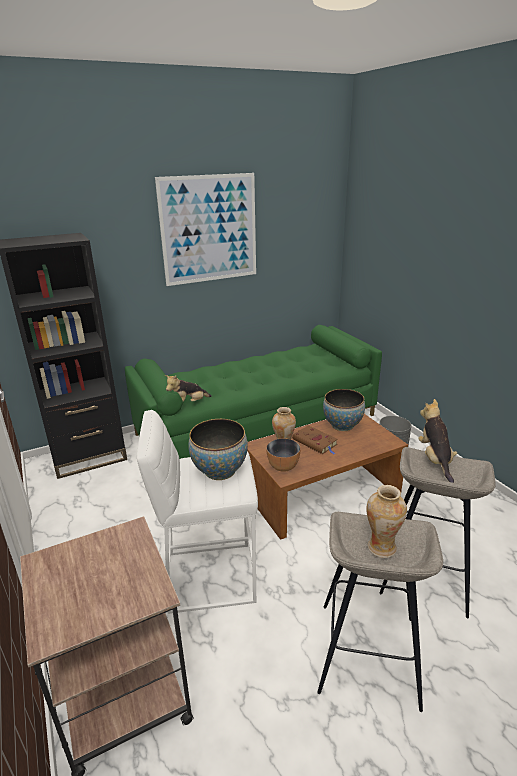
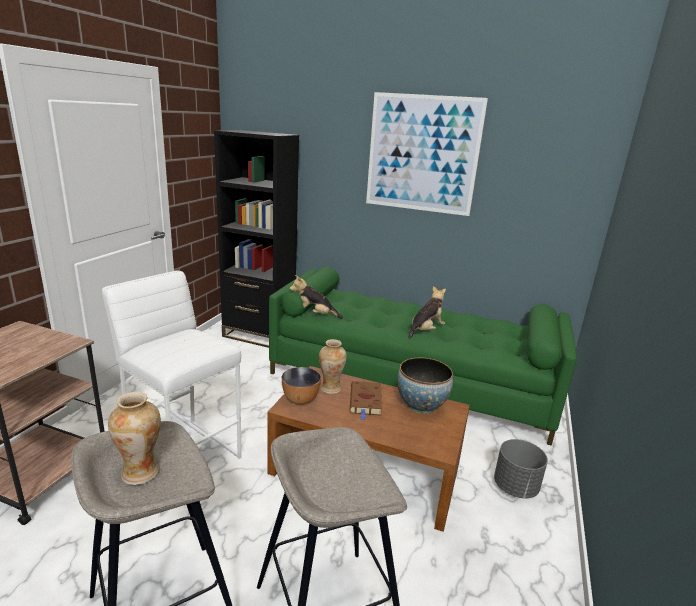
camera: 45 degrees right, 5 degrees down
(219, 471) = (185, 346): bowl -> none
(435, 459) = (361, 462): plush toy -> plush toy (425, 330)

